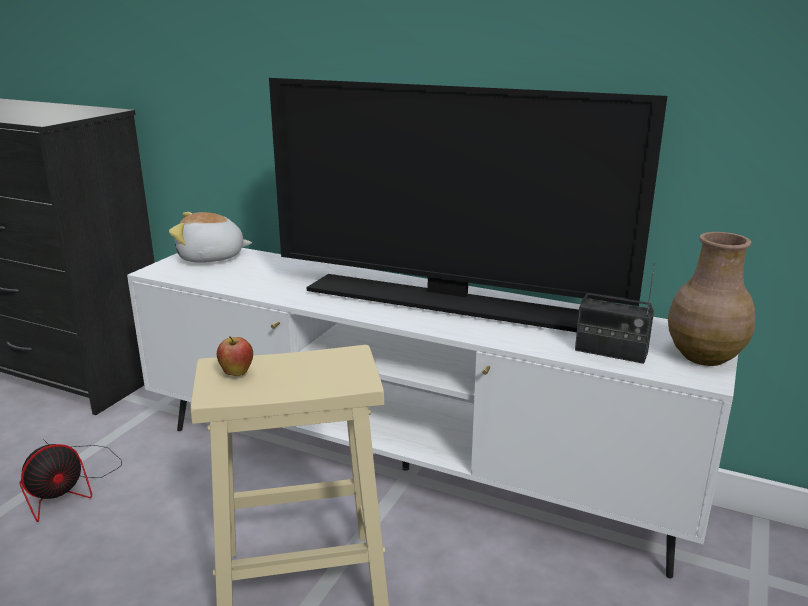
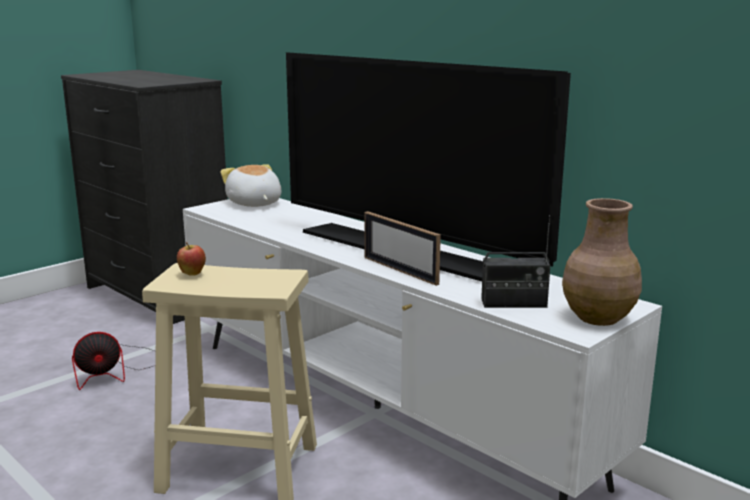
camera: 20 degrees right, 5 degrees down
(211, 257) = (254, 204): plush toy -> plush toy turned 45 degrees clockwise
(457, 327) = (400, 270): none -> picture frame
(611, 352) = (513, 303): radio -> radio turned 45 degrees counterclockwise

